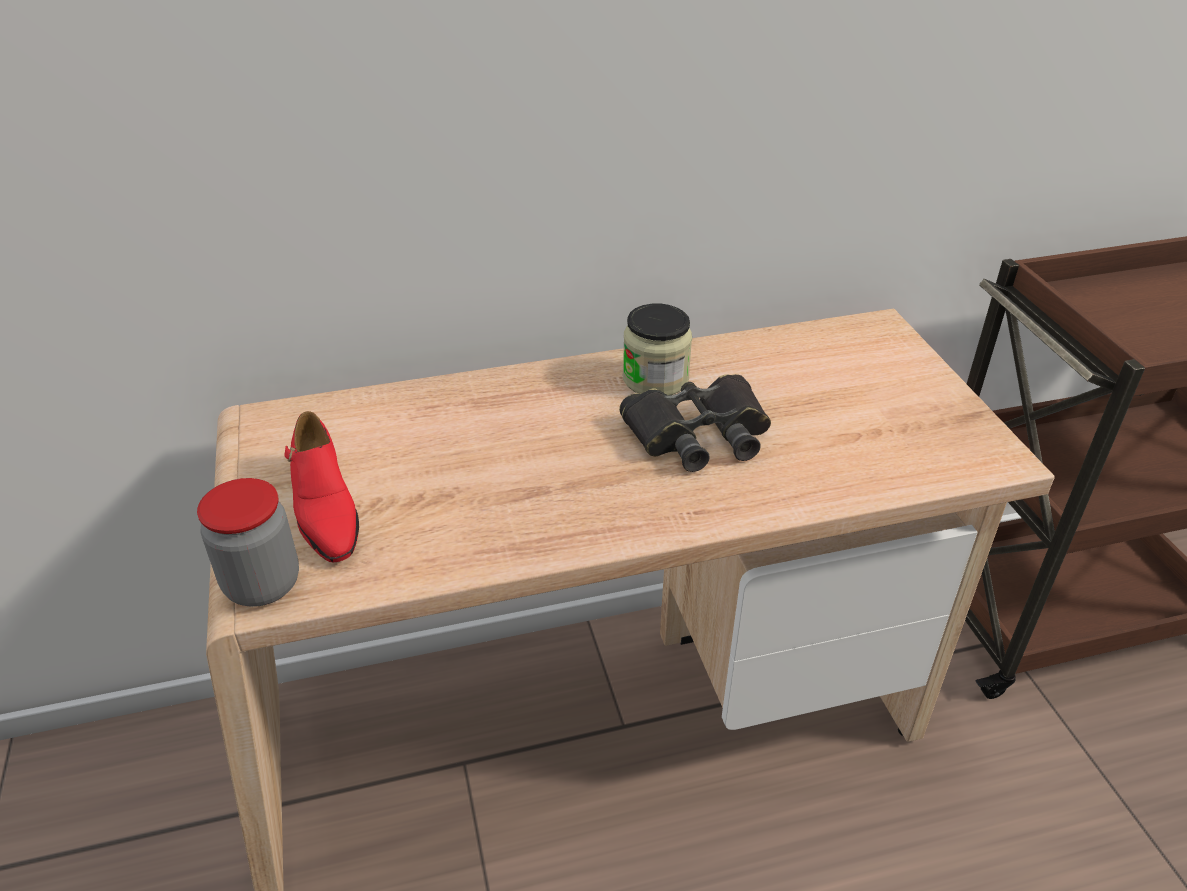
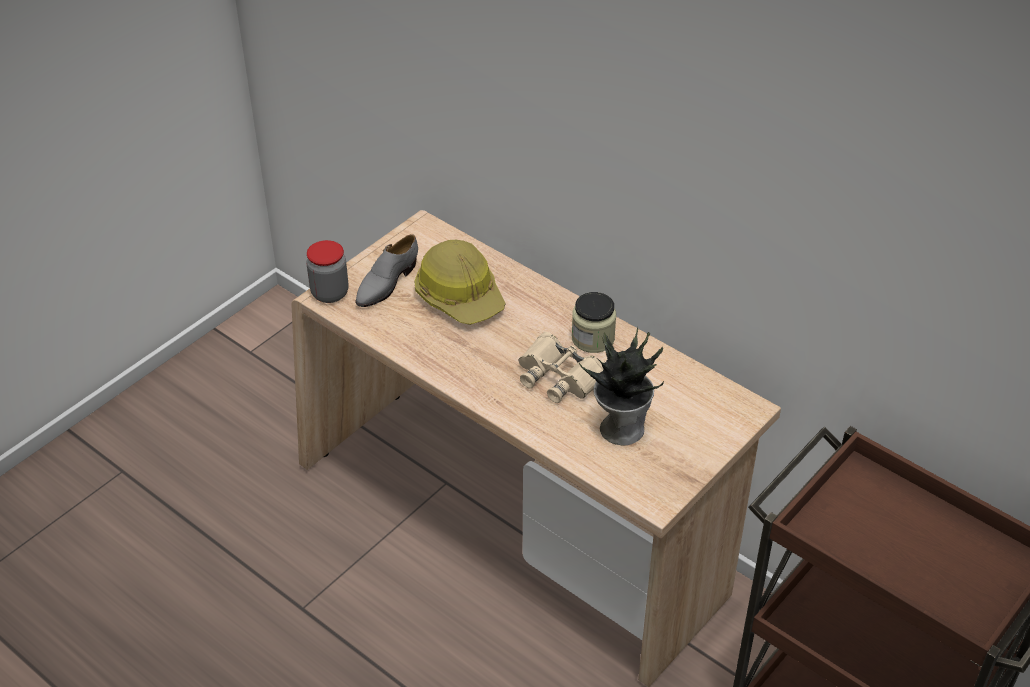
camera: 55 degrees right, 5 degrees up
(324, 510) = (386, 283): red shoe -> grey shoe
(444, 450) = (460, 295): none -> hard hat
(698, 433) = (560, 375): black binoculars -> beige binoculars
(840, 427) = (621, 427): none -> potted plant

